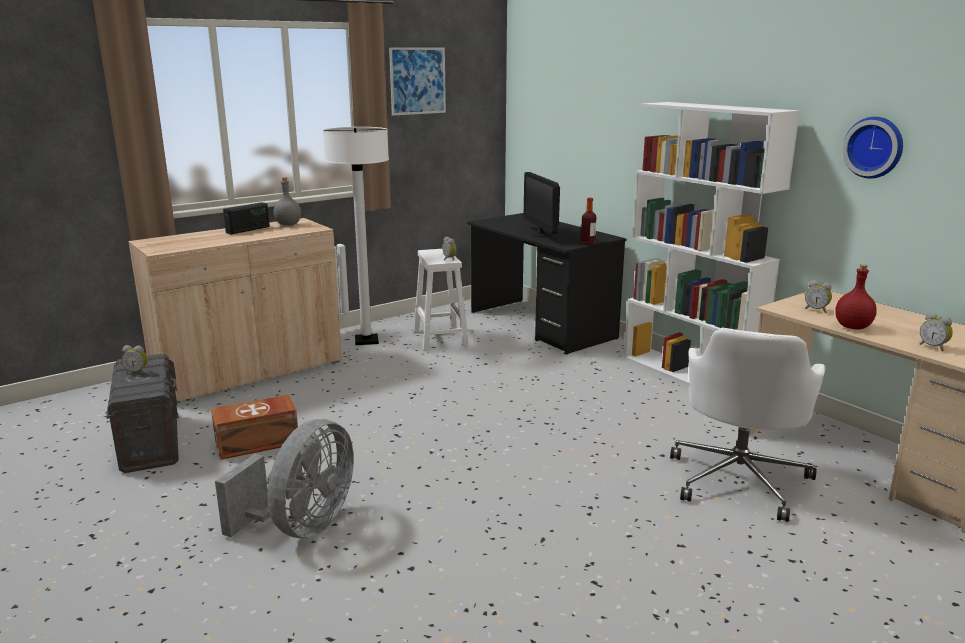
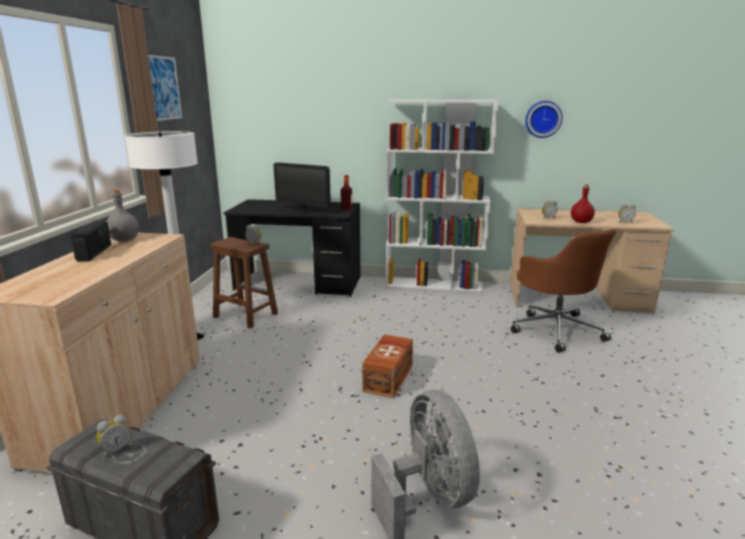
camera: 45 degrees left, 0 degrees up
(258, 443) = (260, 461): brown storage box -> brown storage box (389, 378)
(440, 338) = (244, 315): white stool -> brown stool
(739, 479) = (556, 329): white office chair -> brown office chair

